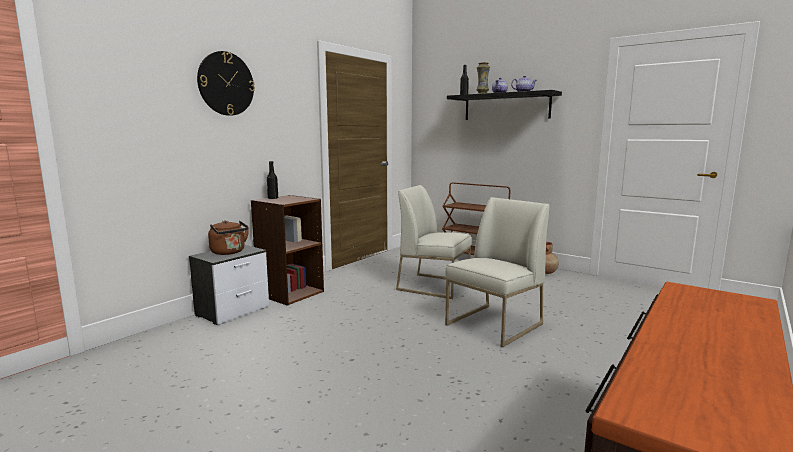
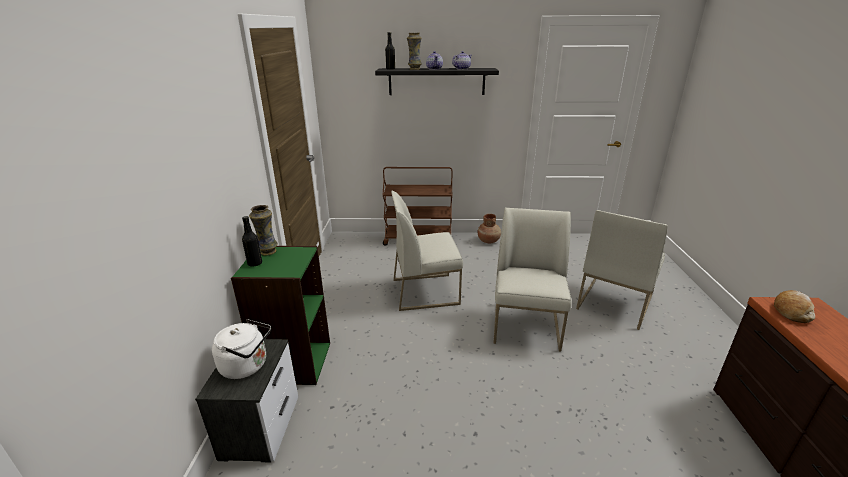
camera: 35 degrees left, 15 degrees up
(226, 84) = (170, 123): wall clock -> none
(229, 252) = (247, 366): brown kettle -> white kettle
(289, 196) = (267, 252): none -> vase
(290, 293) = (294, 362): brown bookcase -> green bookcase
(623, 338) = (613, 302): none -> white chair
(698, 295) = (791, 311): none -> bread

